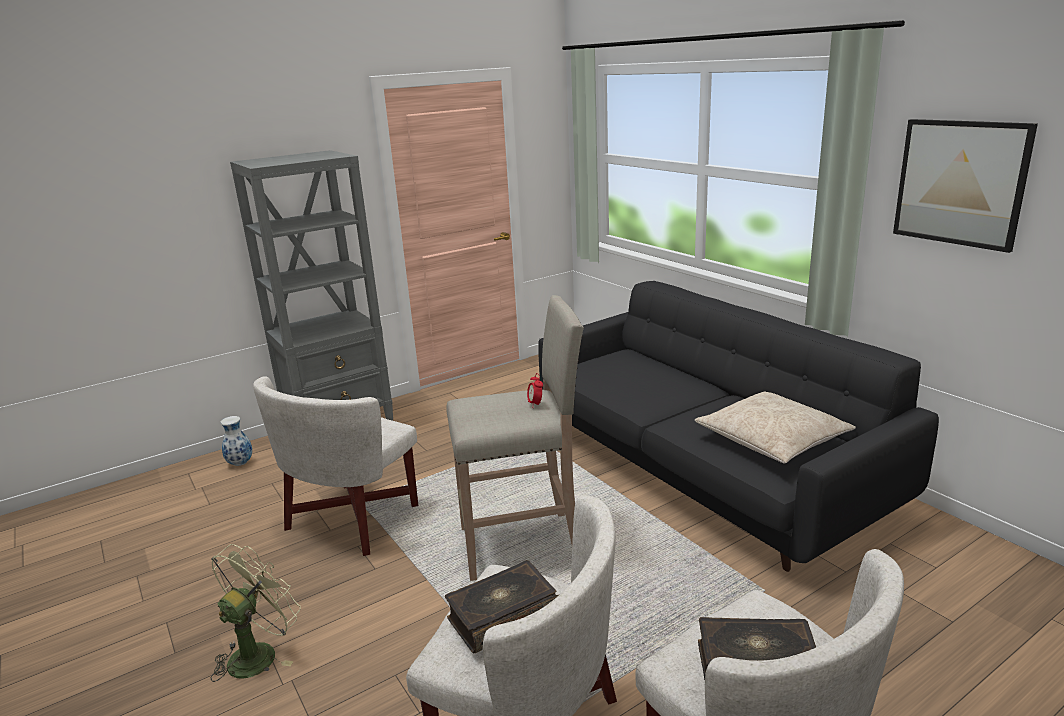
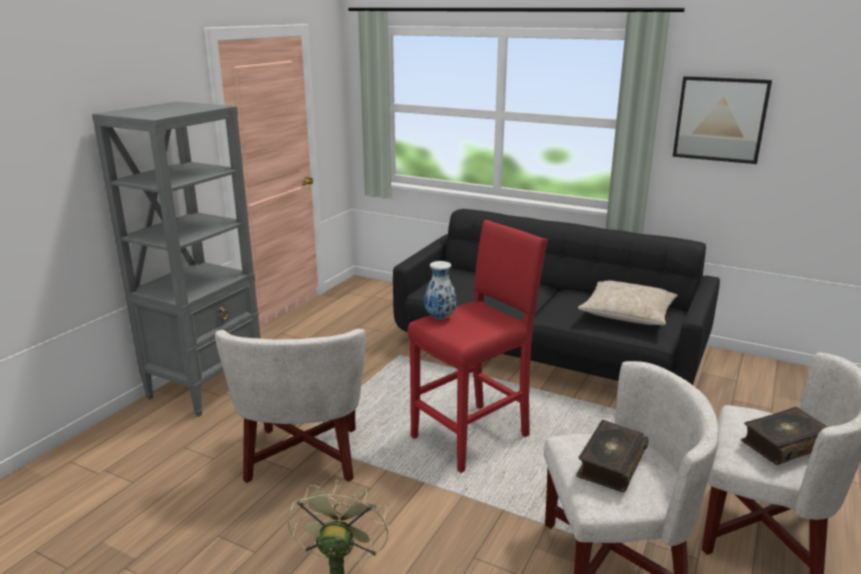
camera: 30 degrees left, 0 degrees up
(241, 463) = (126, 438): vase -> vase (441, 317)
(523, 544) = (473, 436): beige stool -> red stool
(535, 404) = (488, 312): alarm clock -> none

